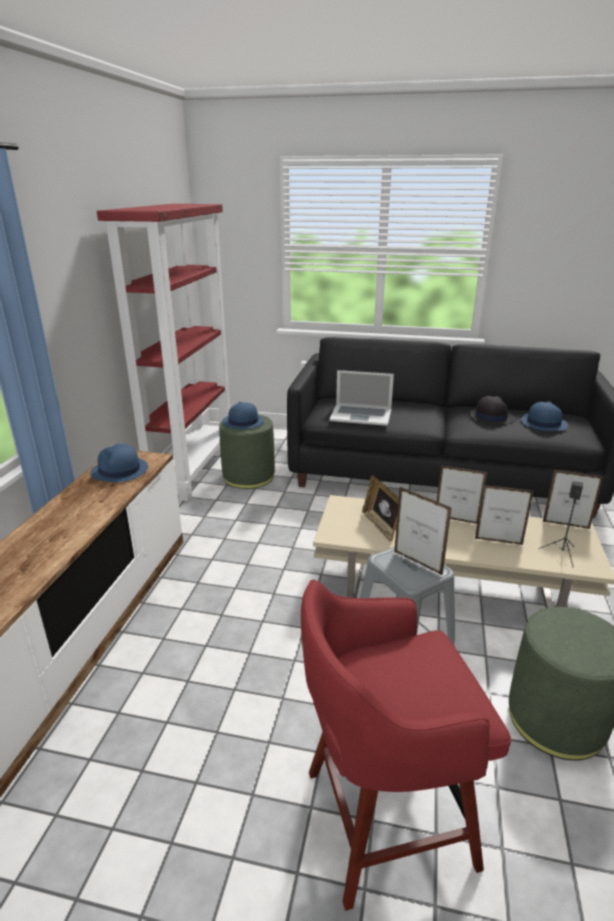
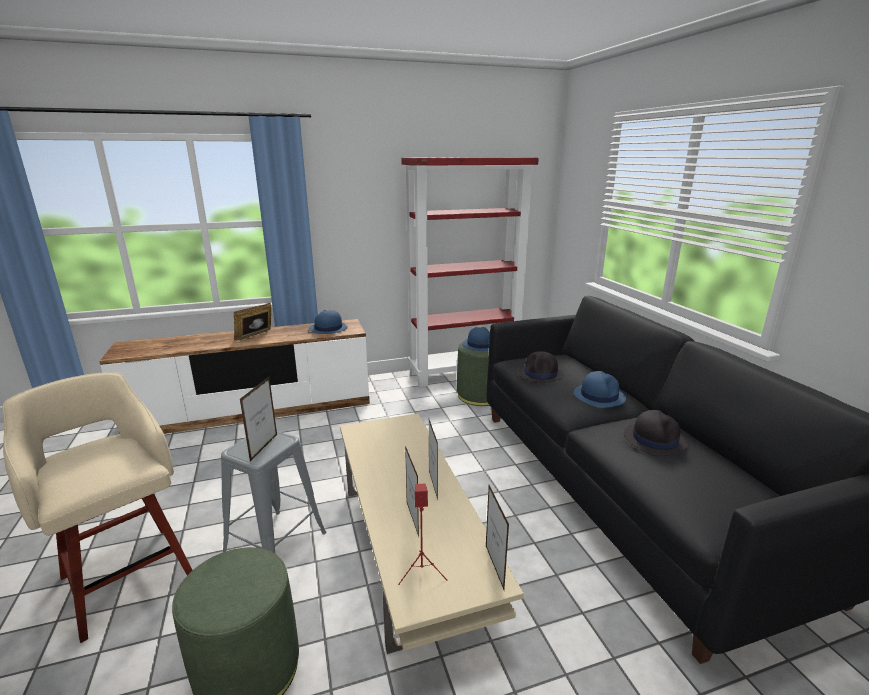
camera: 60 degrees right, 5 degrees down
(361, 415) = (540, 374): laptop -> black hat
(381, 526) = (386, 447): picture frame -> picture frame (255, 336)
(383, 819) = (128, 575): red stool -> beige stool
(543, 423) = (700, 480): blue hat -> blue hat (599, 396)
(561, 553) = (422, 571): black speaker -> red speaker

